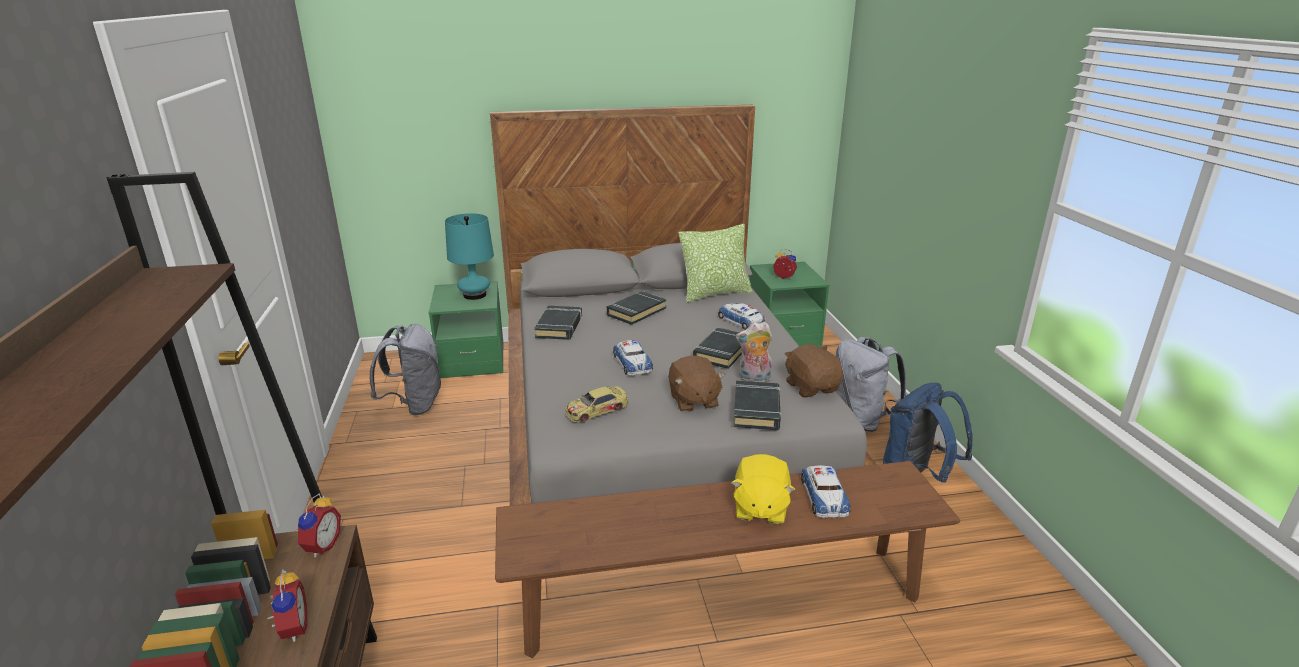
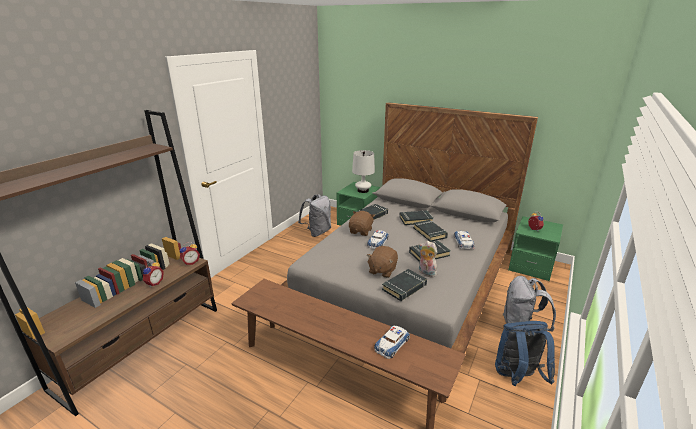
camera: 40 degrees right, 0 degrees up
(475, 295) = (363, 190): turquoise table lamp -> white table lamp
(596, 409) = (334, 256): toy car -> none
(682, 323) = (430, 233): none -> black book
(715, 293) = (470, 224): pillow -> none
(759, 508) = (355, 332): yellow plush toy -> none
(811, 387) = (451, 290): brown plush toy -> brown plush toy (361, 231)

